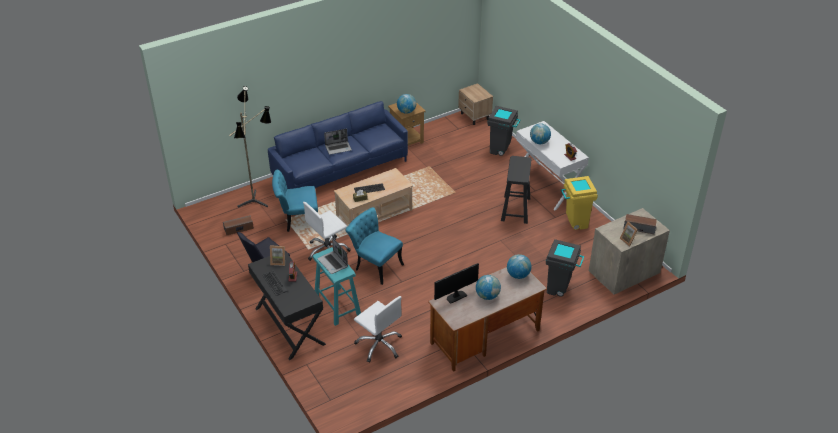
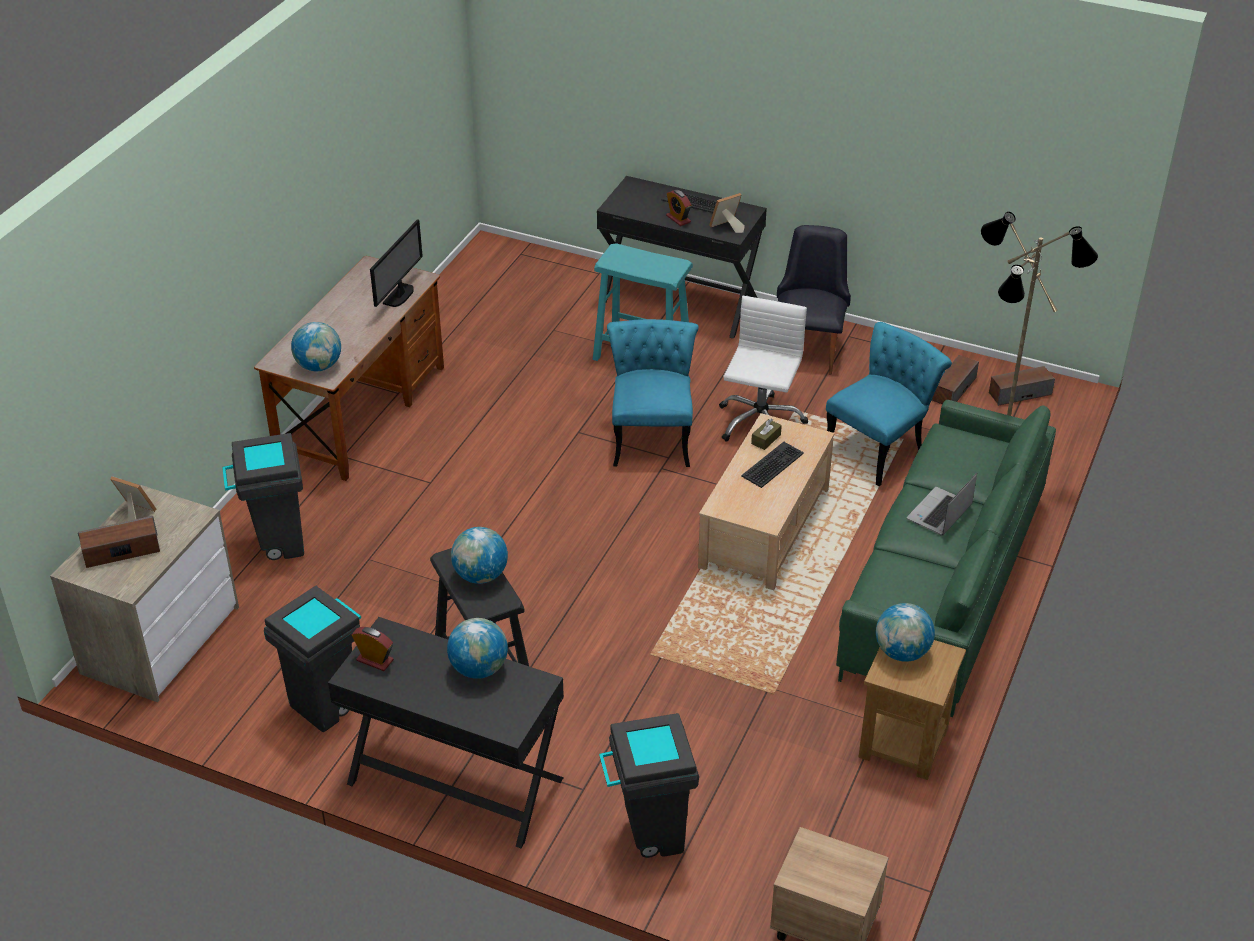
camera: 145 degrees right, 0 degrees up
(219, 215) = (1019, 393): none -> speaker
(333, 263) = (644, 263): laptop -> none
(341, 170) = (940, 585): blue sofa -> green sofa
(375, 265) = (651, 436): turquoise chair -> turquoise chair turned 90 degrees counterclockwise
(379, 345) = (519, 335): white office chair -> none
(487, 296) = (348, 316): globe -> globe (480, 575)
(547, 186) = (454, 782): white desk -> black desk
(574, 223) = (327, 705): yellow trash can -> grey trash can

